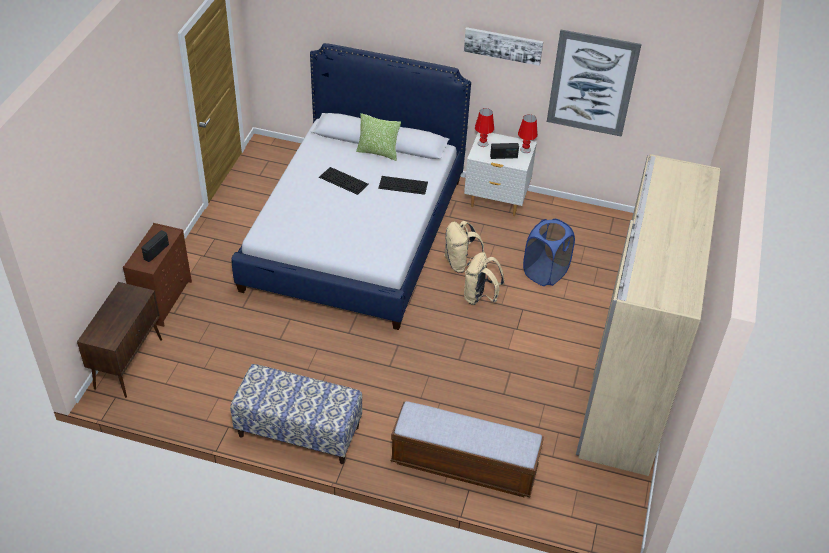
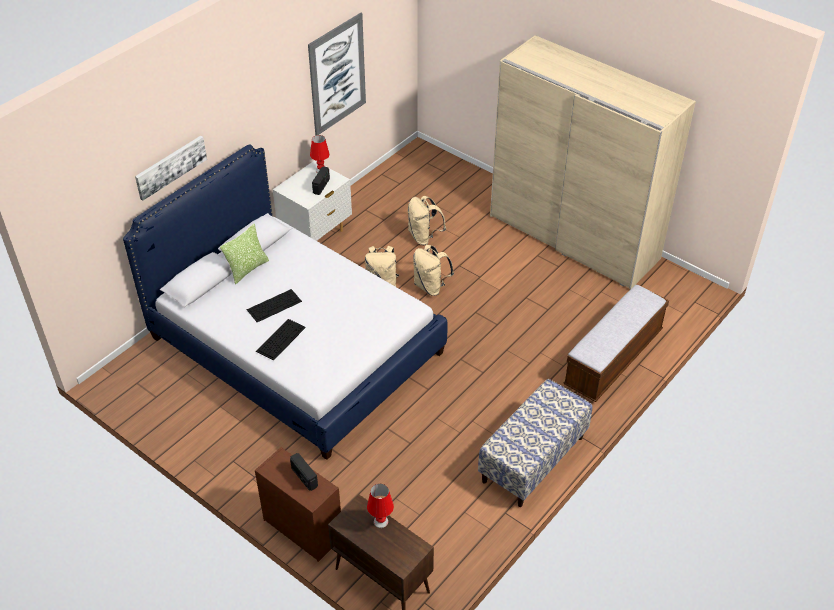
camera: 65 degrees left, 0 degrees up
(403, 185) = (308, 266): keyboard -> keyboard (281, 339)
(482, 143) = (294, 193): red table lamp -> red table lamp (380, 521)
(503, 45) = (271, 94): picture -> picture (170, 166)
(545, 273) = (424, 237): blue laundry basket -> beige backpack

